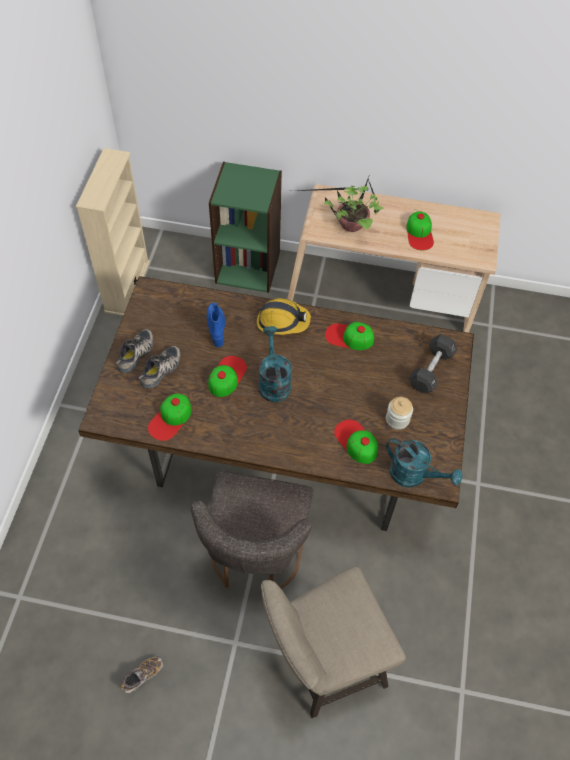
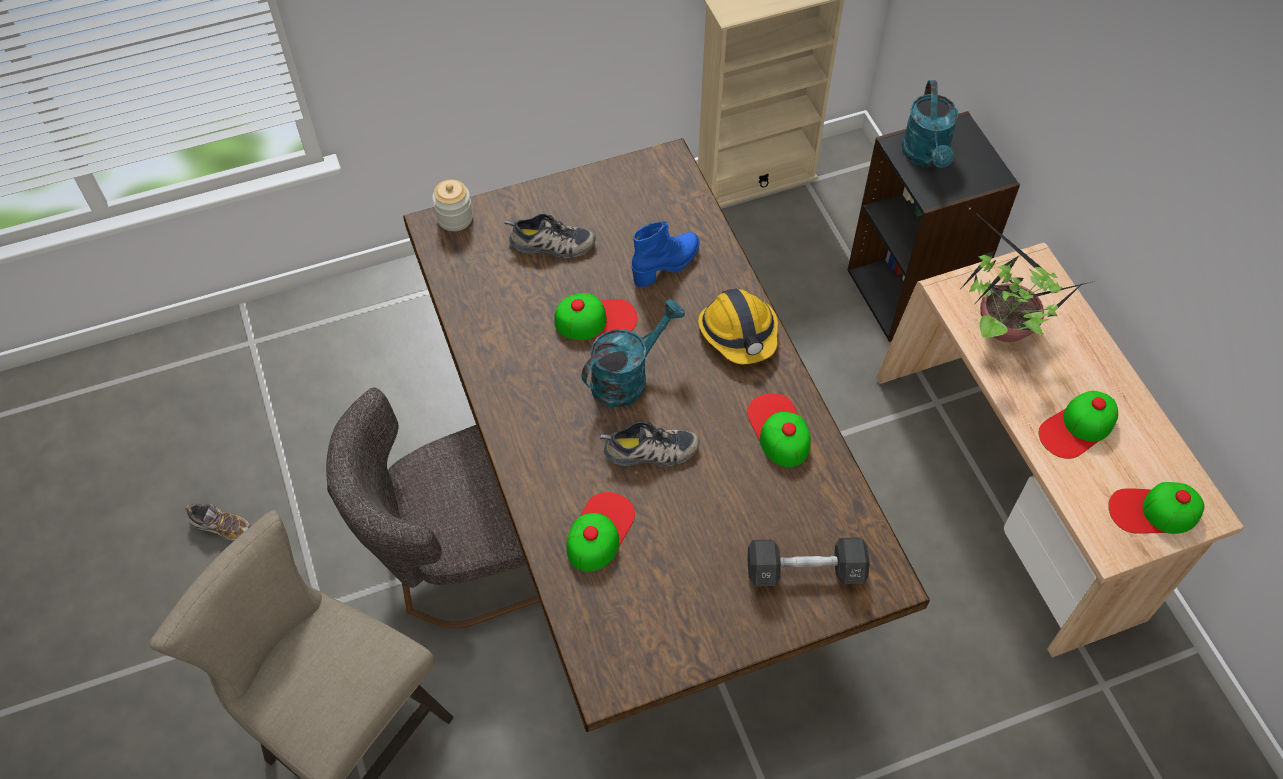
camera: 60 degrees right, 0 degrees up
(136, 354) = (556, 206): shoe -> shoe (650, 452)
(170, 419) = (484, 296): cap -> cap (1153, 511)
(248, 267) = (910, 292): green bookcase -> black bookcase
(397, 419) = (677, 567): jar -> jar (455, 218)
(414, 475) = (593, 638): turquoise watering can -> turquoise watering can (926, 157)

